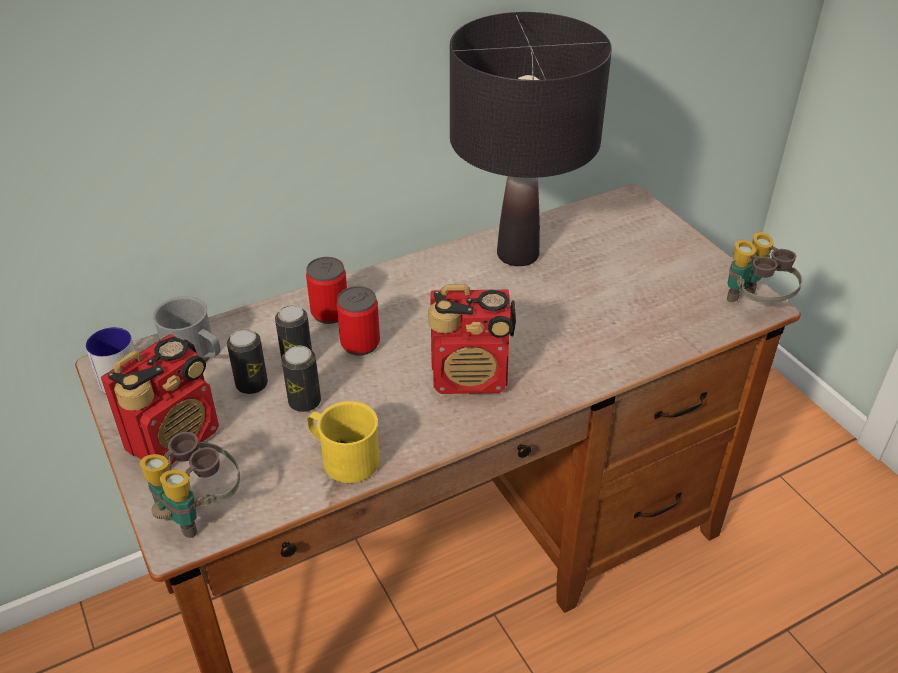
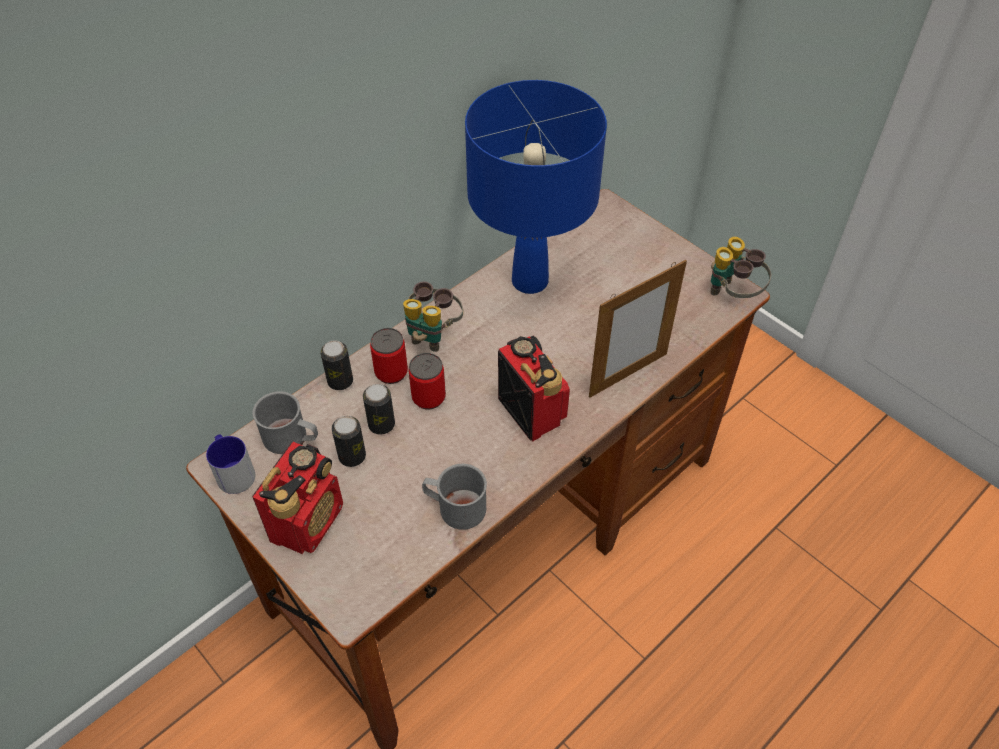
camera: 15 degrees left, 10 degrees up
(198, 510) = (356, 581): binoculars -> binoculars (432, 334)
(304, 402) = (403, 463): can -> can (340, 381)
(343, 458) = (455, 507): yellow mug -> grey mug
(470, 377) = (531, 410): radio -> radio turned 105 degrees counterclockwise
(518, 254) = (530, 281): black table lamp -> blue table lamp
(598, 363) = (628, 375): none -> picture frame

